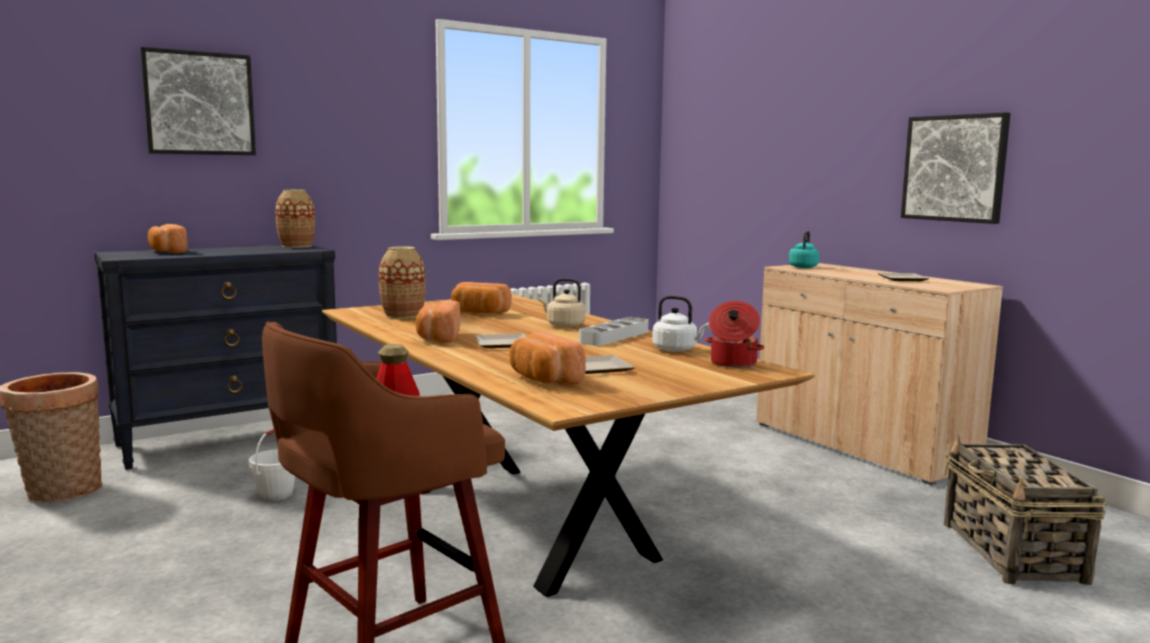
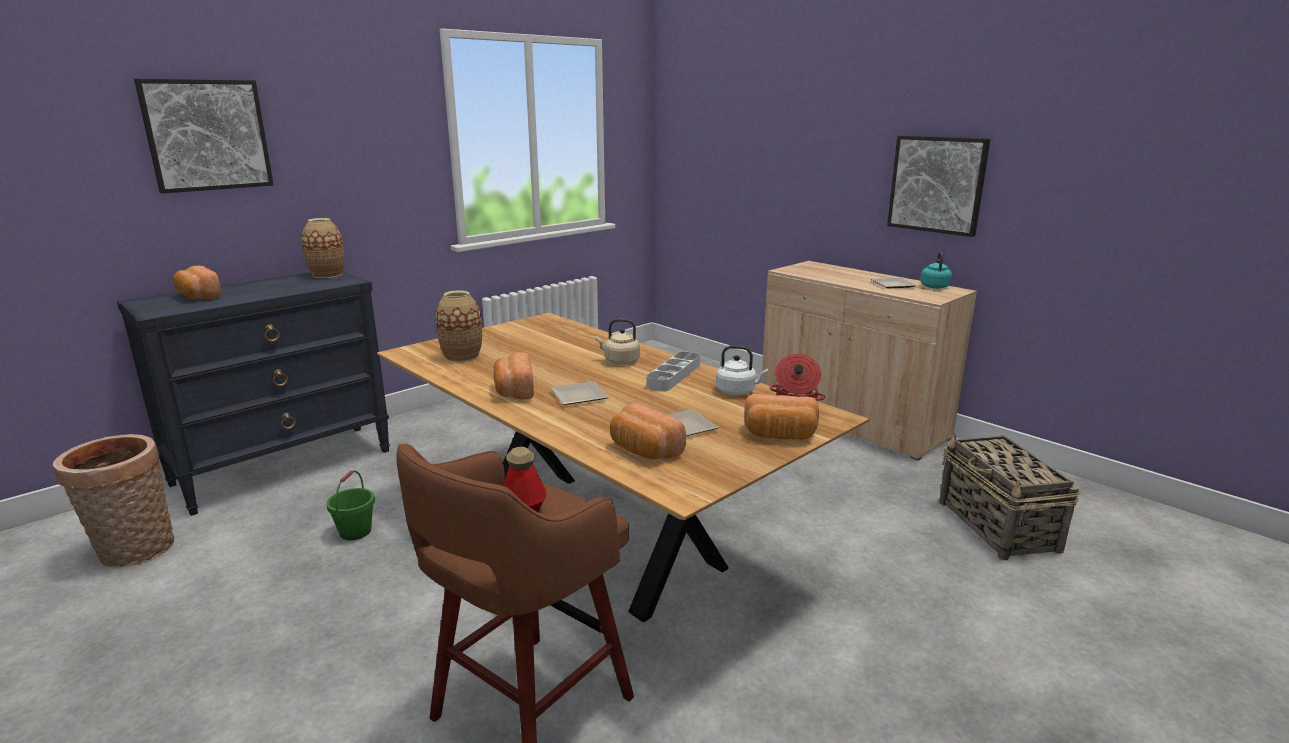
camera: 10 degrees left, 10 degrees up
(276, 495) = (355, 532): white bucket -> green bucket
(479, 313) = (532, 347): bread -> bread (780, 435)
(803, 267) = (801, 269): turquoise kettle -> turquoise kettle (934, 286)

